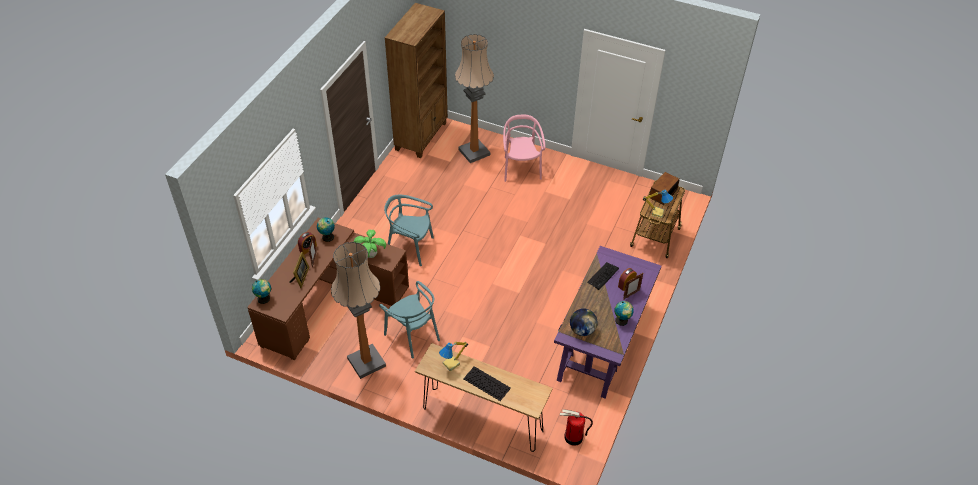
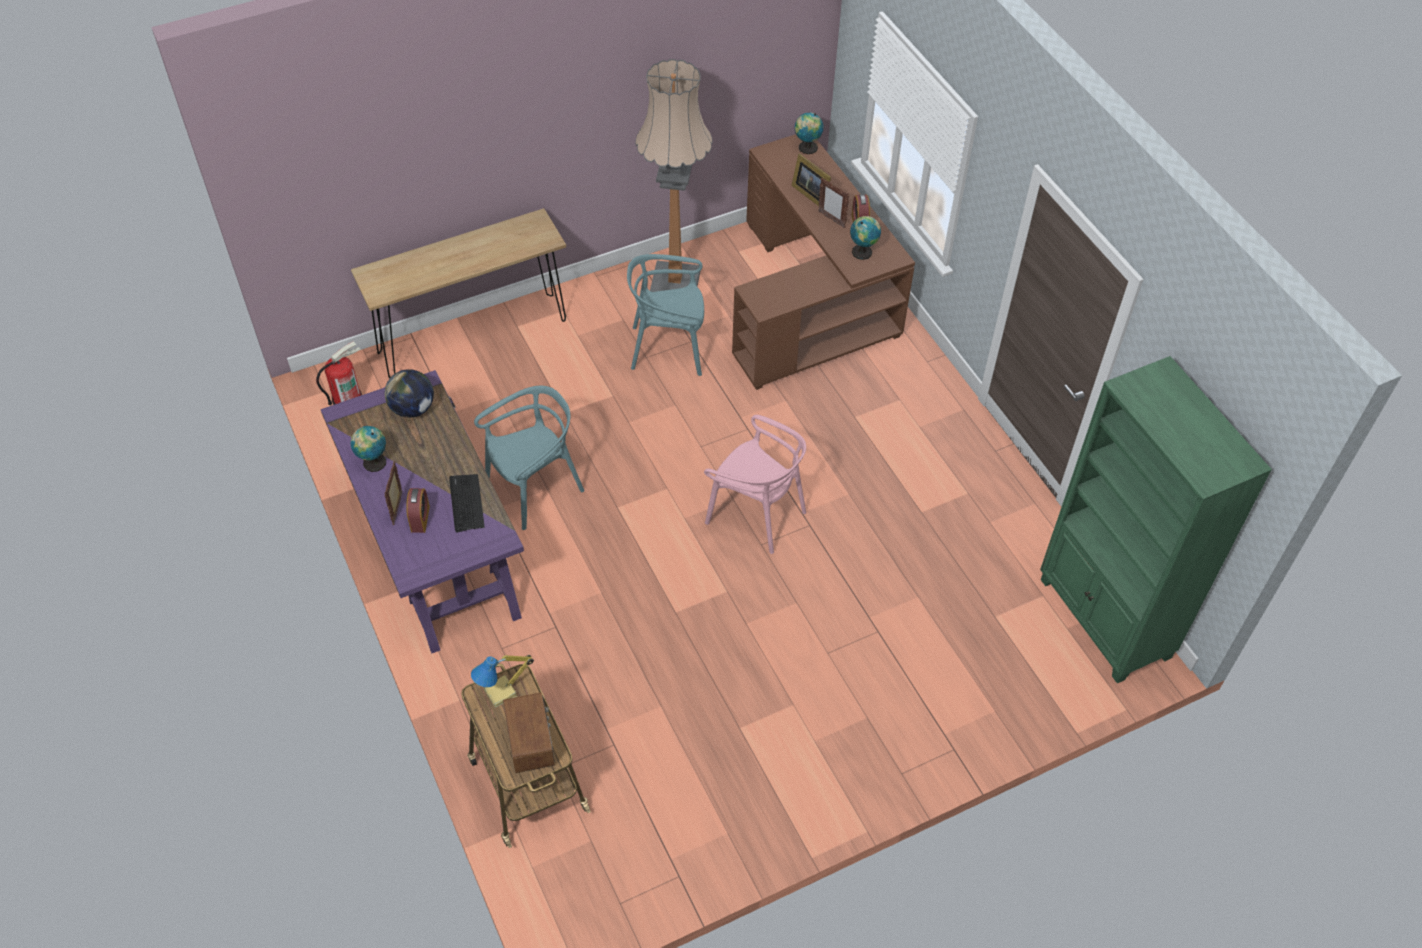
camera: 130 degrees right, 5 degrees up
(371, 255) = (786, 283): potted plant -> none
(410, 248) = (833, 439): turquoise chair -> turquoise chair (535, 488)
(421, 136) = (1104, 619): brown bookcase -> green bookcase
(452, 364) = (513, 242): table lamp -> none
(474, 152) = (992, 670): floor lamp -> none
(486, 383) = (450, 255): keyboard -> none
(521, 169) = (884, 711): pink chair -> pink chair (756, 514)

